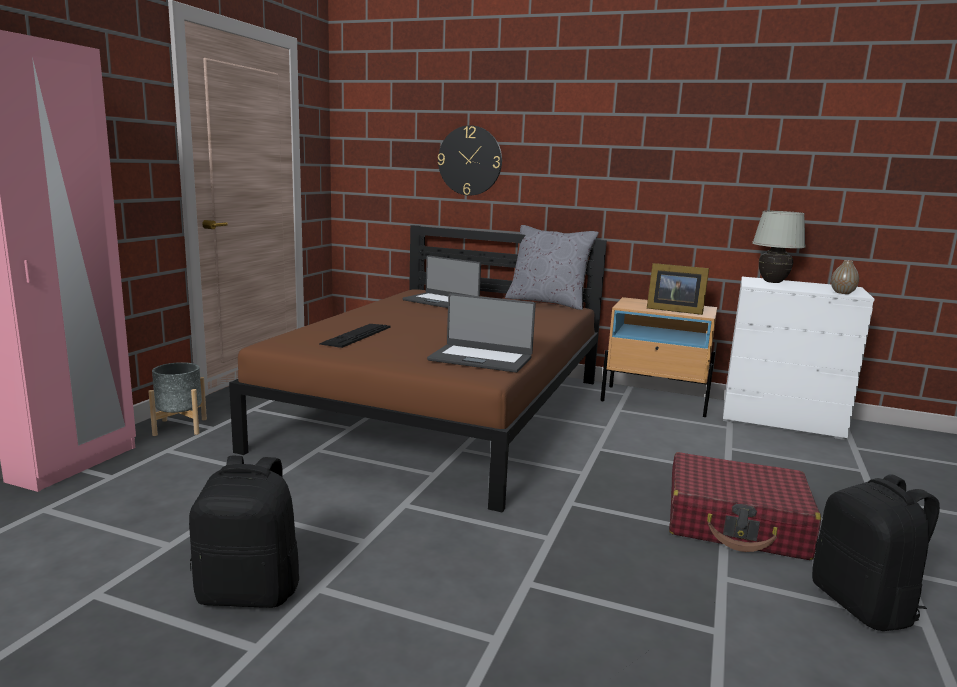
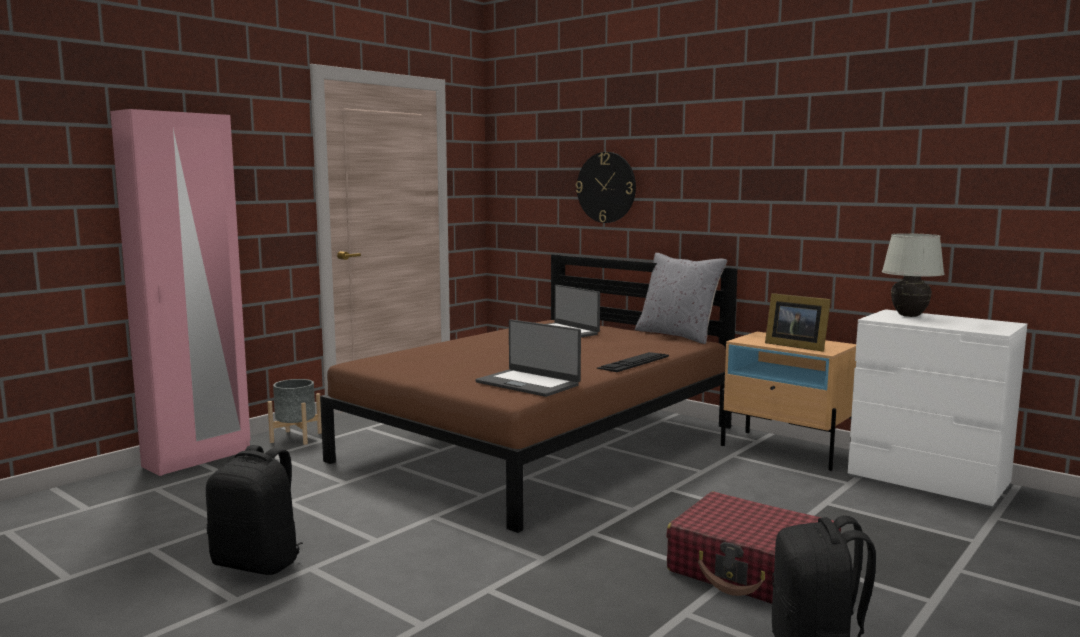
camera: 20 degrees right, 5 degrees down
(356, 335) = (439, 359): keyboard -> keyboard (633, 362)
(842, 293) = (978, 329): vase -> none

